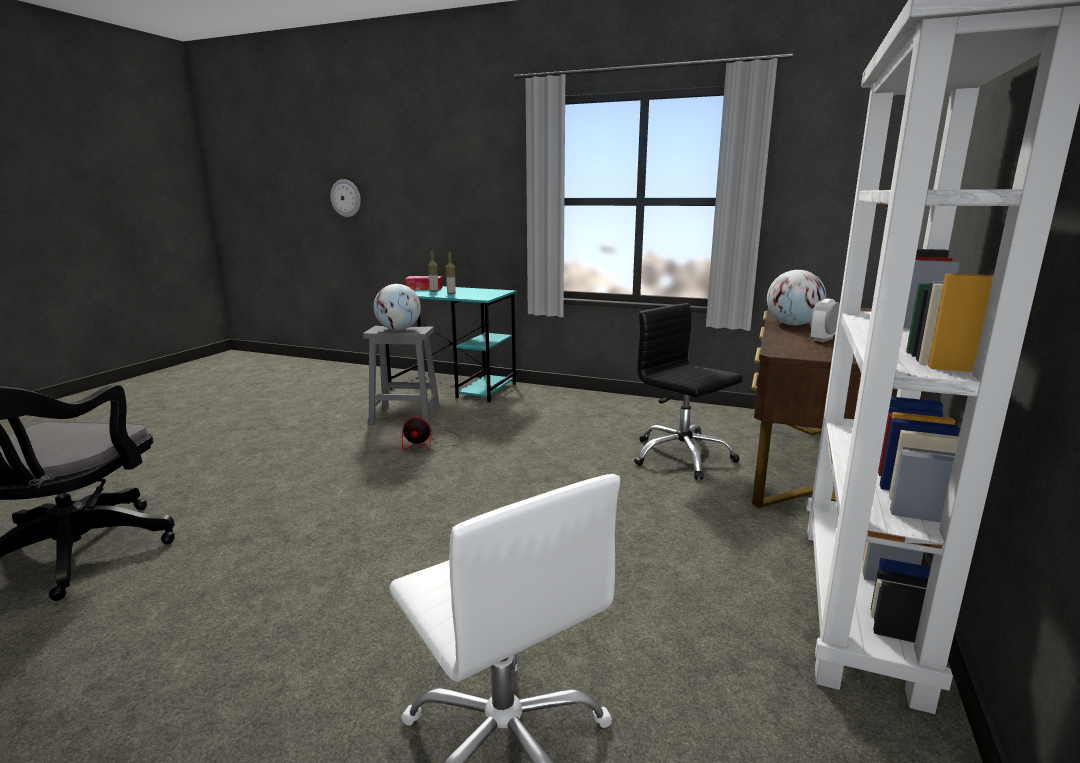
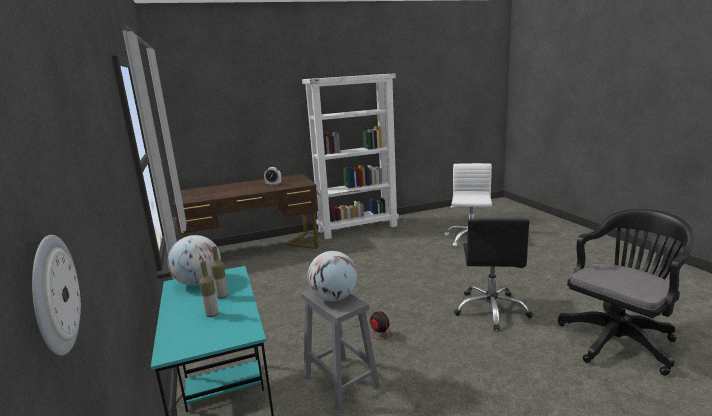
camera: 130 degrees left, 0 degrees up
(424, 288) = (193, 333): tissue box -> none
(681, 456) = (285, 270): black office chair -> black office chair (491, 310)
(792, 324) = (245, 191): globe -> globe (198, 282)

